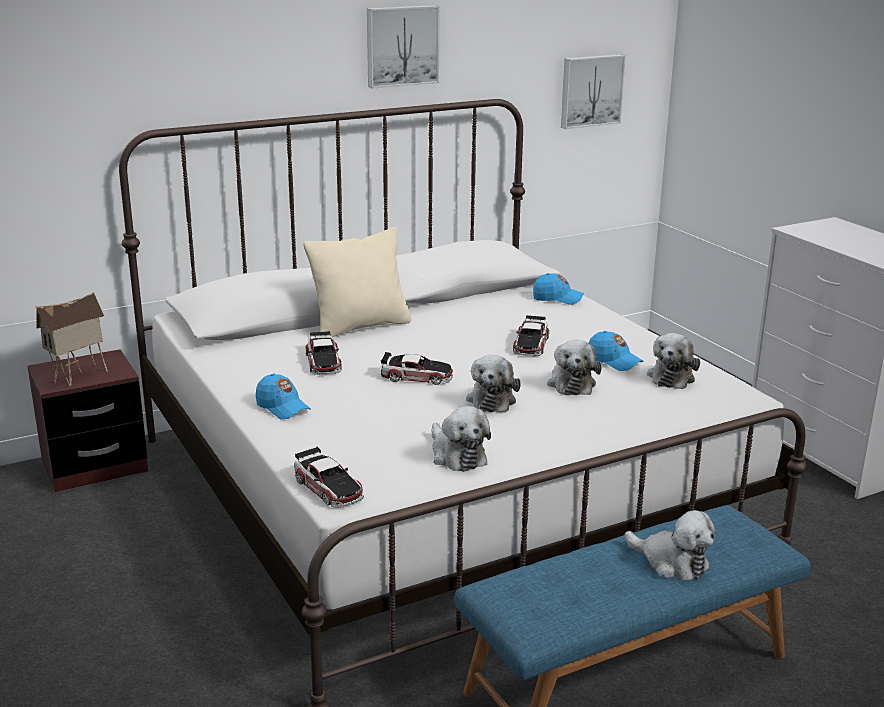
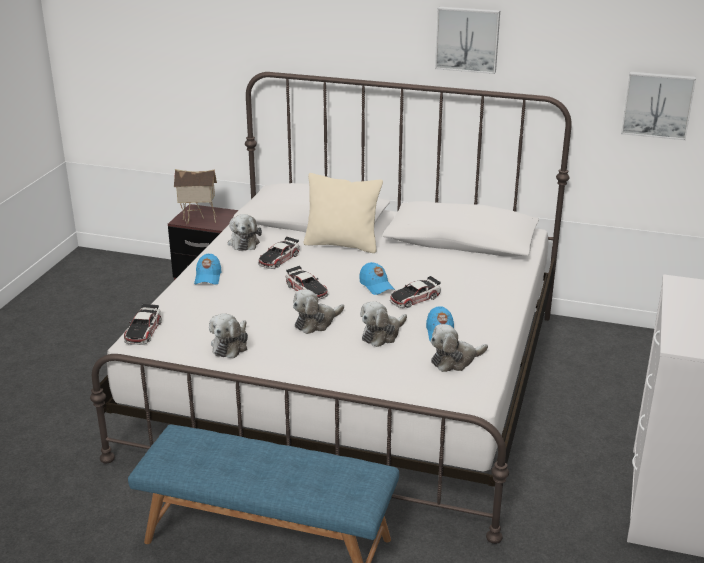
camera: 45 degrees right, 5 degrees up
(557, 298) = (504, 274): blue cap -> blue cap (376, 286)
(671, 562) = (283, 475): plush toy -> plush toy (244, 242)

